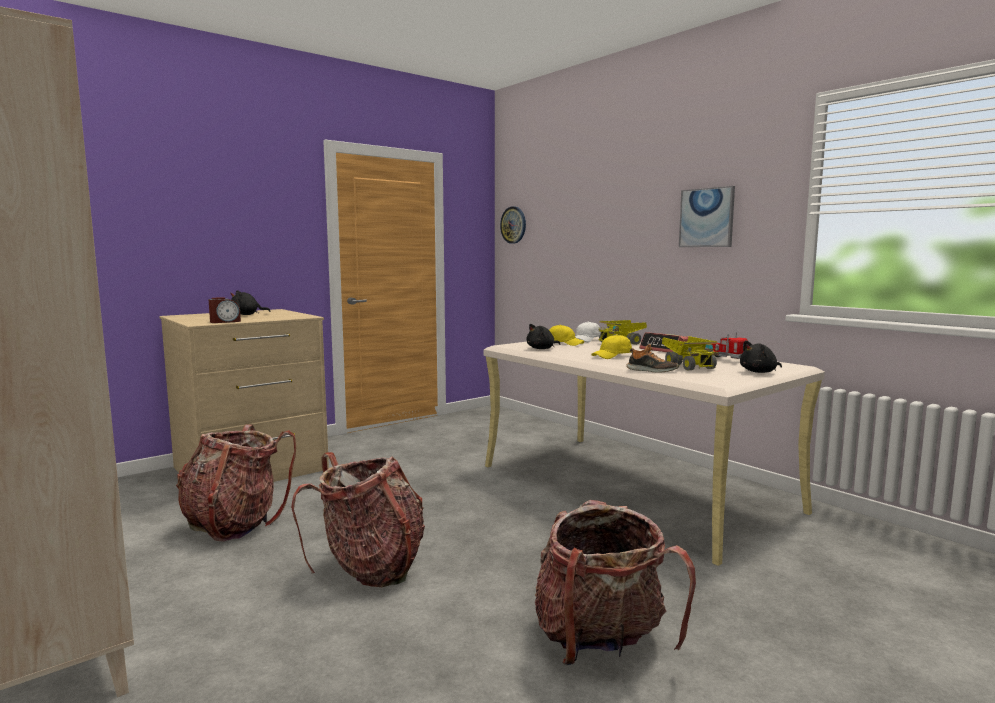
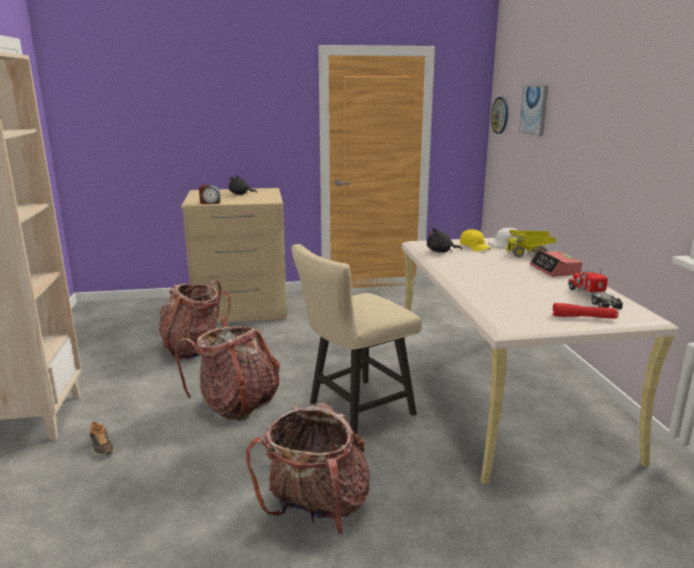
camera: 30 degrees right, 10 degrees up
(519, 537) = (354, 410): none -> beige chair
(612, 356) = (484, 271): yellow cap -> none
(651, 371) = (480, 296): shoe -> shoe (101, 447)
(689, 366) = (528, 296): toy truck -> none
(706, 217) = (632, 133): picture -> picture (534, 110)
(760, 372) = (584, 317): black plush toy -> red flashlight

